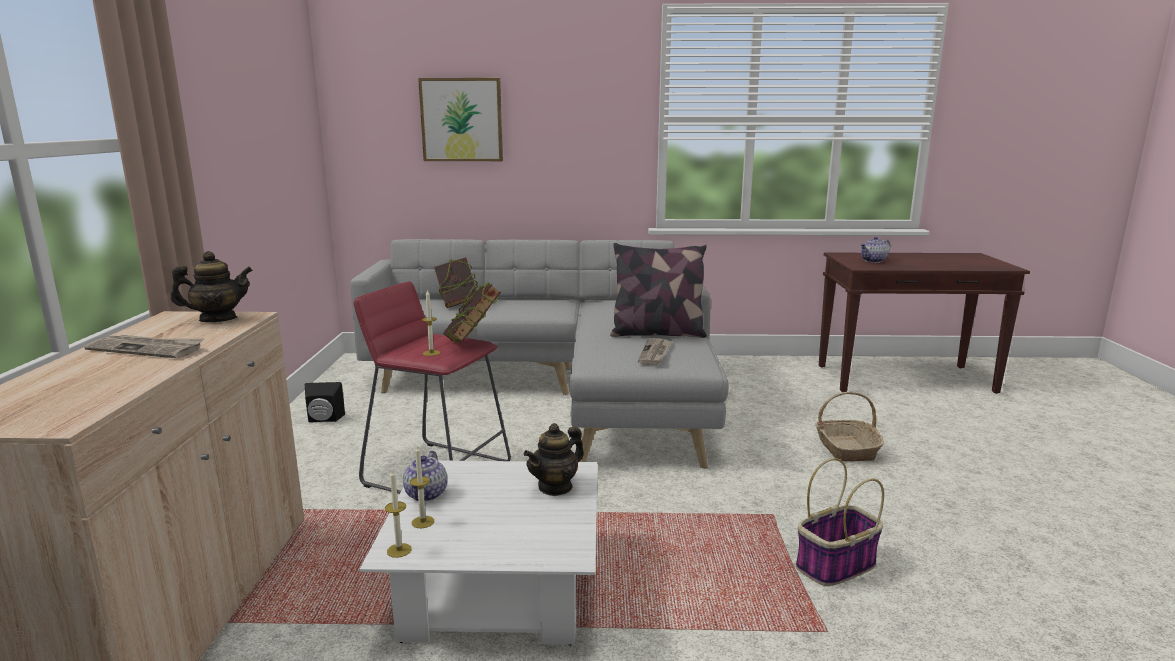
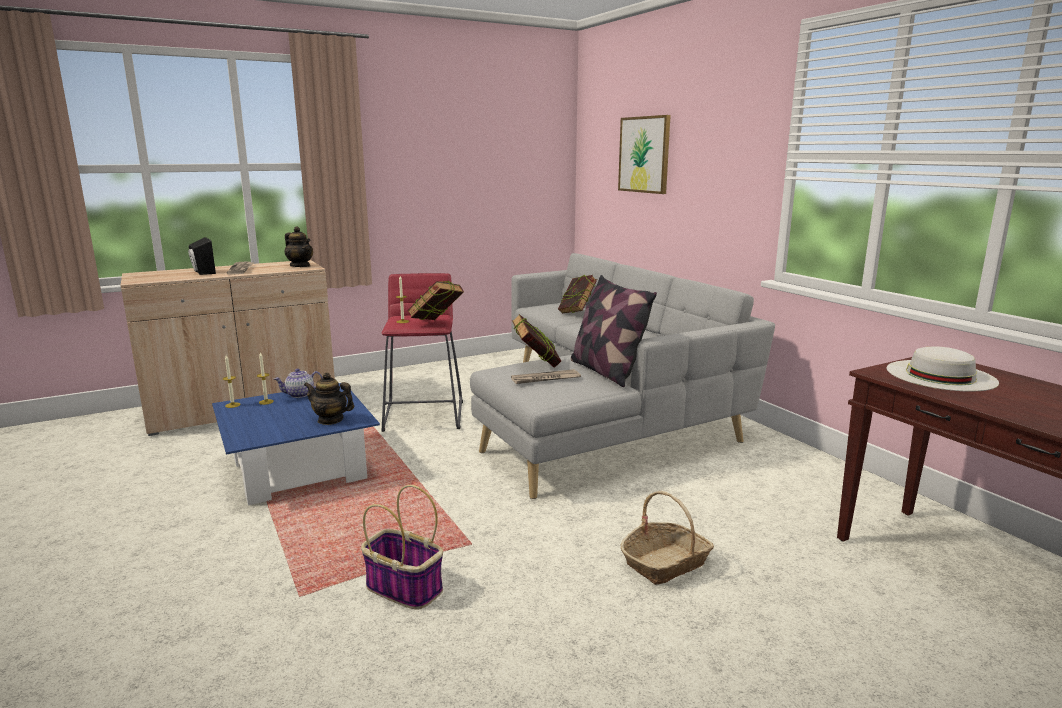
camera: 60 degrees right, 0 degrees up
(324, 420) = (463, 368): black speaker -> black speaker (202, 272)
(497, 587) = (298, 469): white coffee table -> blue coffee table
(607, 348) = (536, 365): none -> book
(873, 261) = (940, 375): teapot -> white hat

